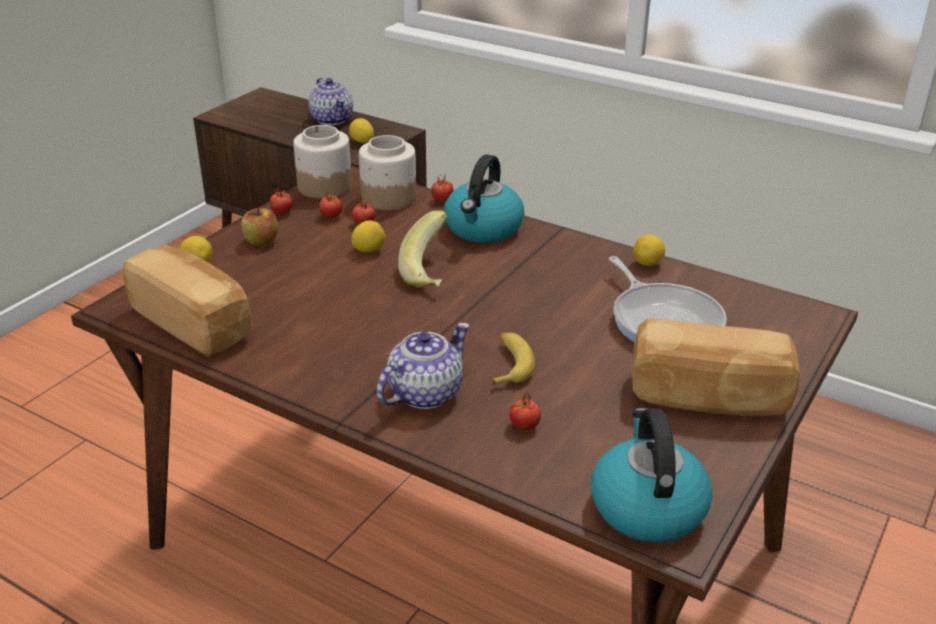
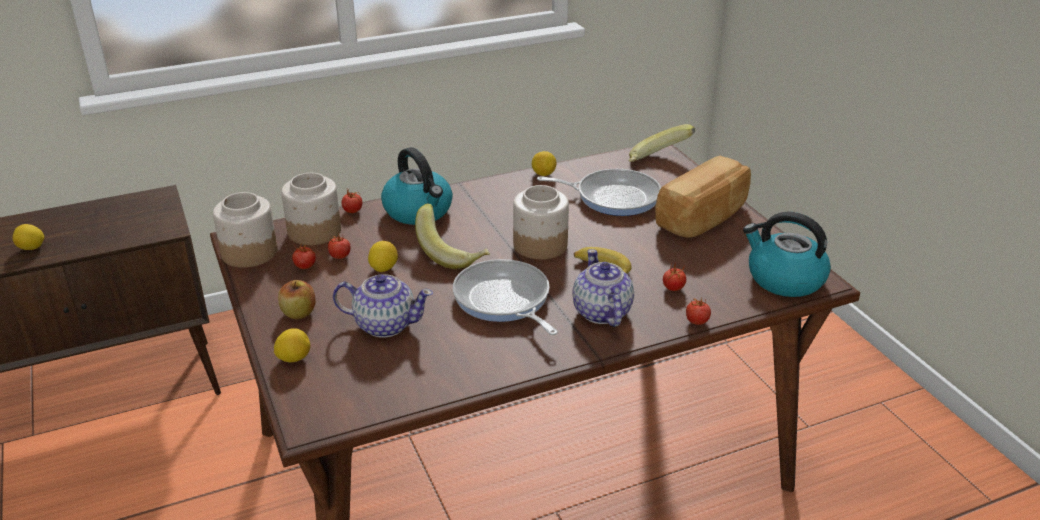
camera: 55 degrees left, 0 degrees up
(193, 323) = (387, 388): bread -> none
(282, 212) = (263, 287): tomato -> tomato (697, 321)
(332, 119) = (74, 218): teapot -> teapot (384, 324)
(361, 142) = (145, 220): lemon -> lemon (31, 248)
(384, 329) = (504, 300): none -> frying pan
(506, 312) = (539, 245): none -> jar
(789, 322) = (658, 162): none -> banana

